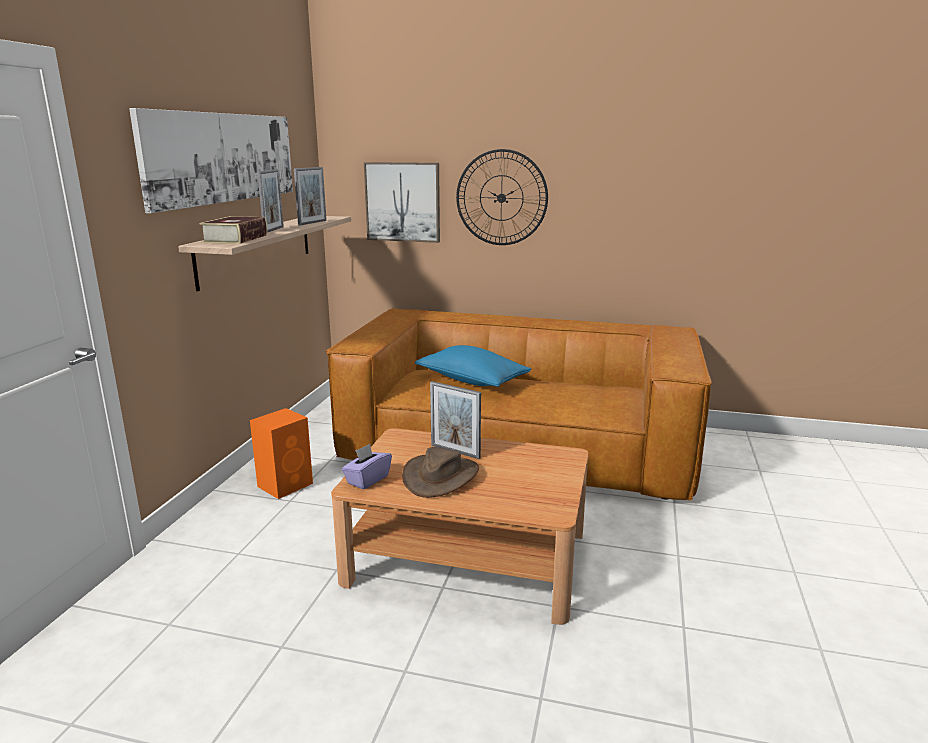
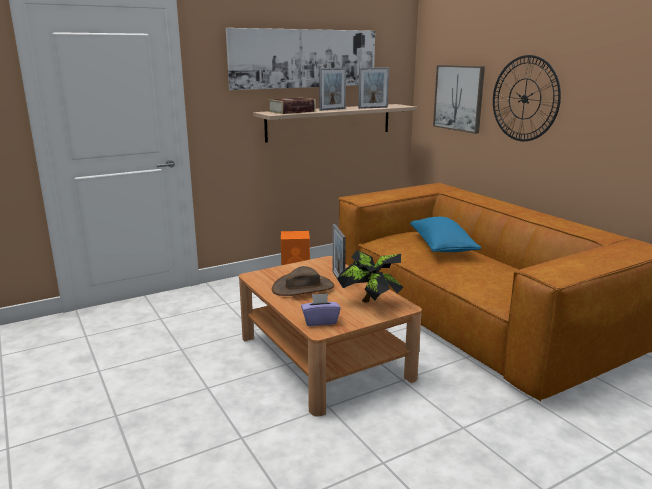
camera: 45 degrees right, 0 degrees up
(367, 480) = (266, 275): purple tissue box -> purple tissue box (320, 321)
(538, 464) = (370, 304): none -> potted plant

